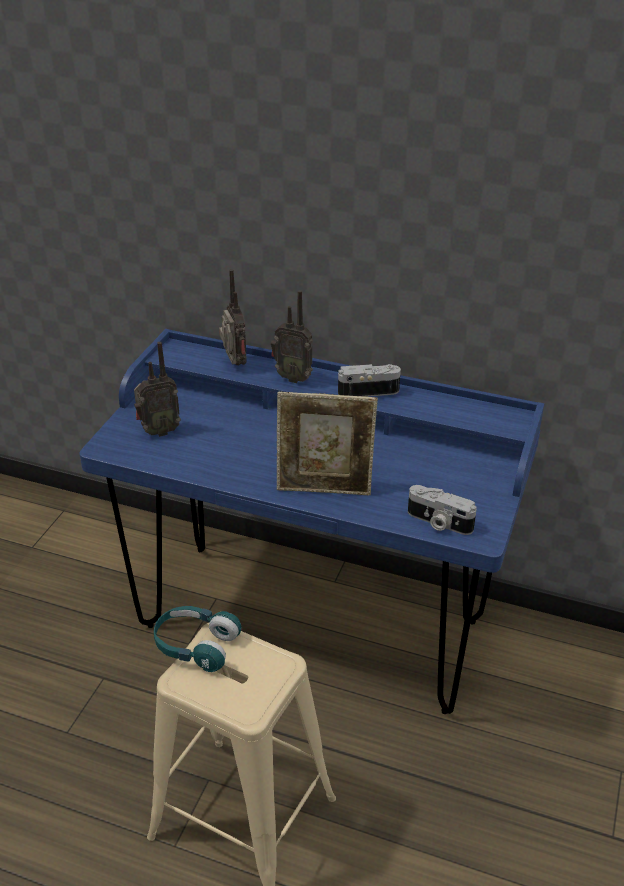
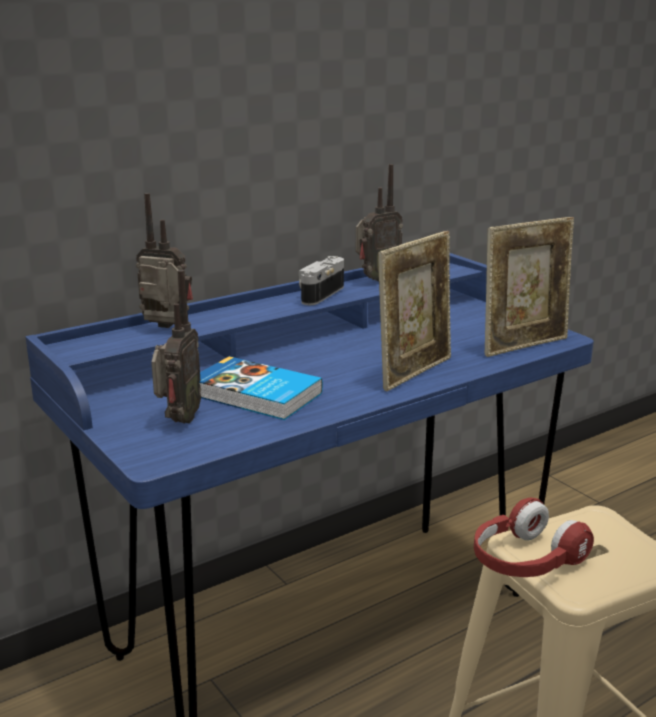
camera: 55 degrees left, 15 degrees down
(196, 646) = (525, 560): turquoise headphones -> red headphones
(220, 441) = (255, 395): none -> book
(293, 377) = (242, 312): radio -> radio (376, 279)
(438, 522) = (524, 345): camera -> picture frame

